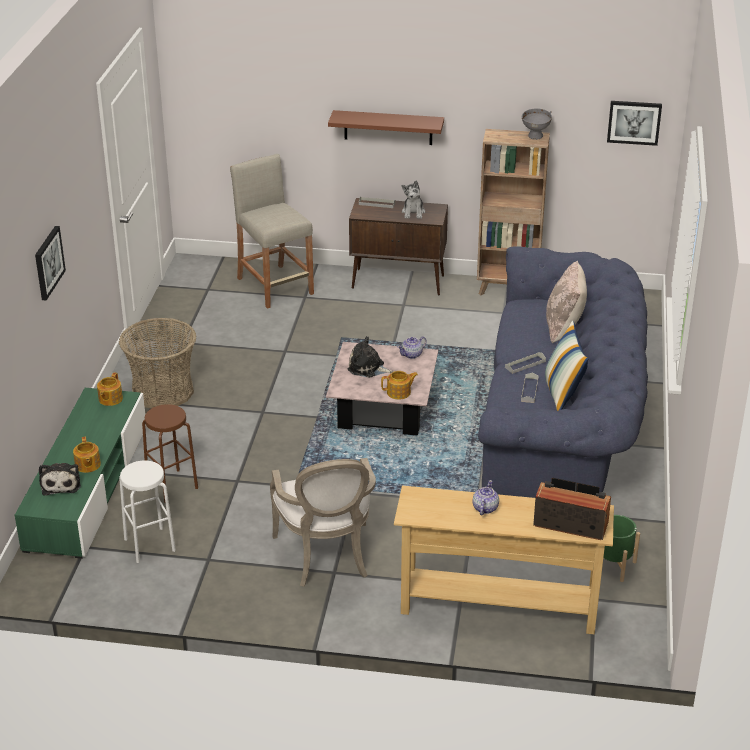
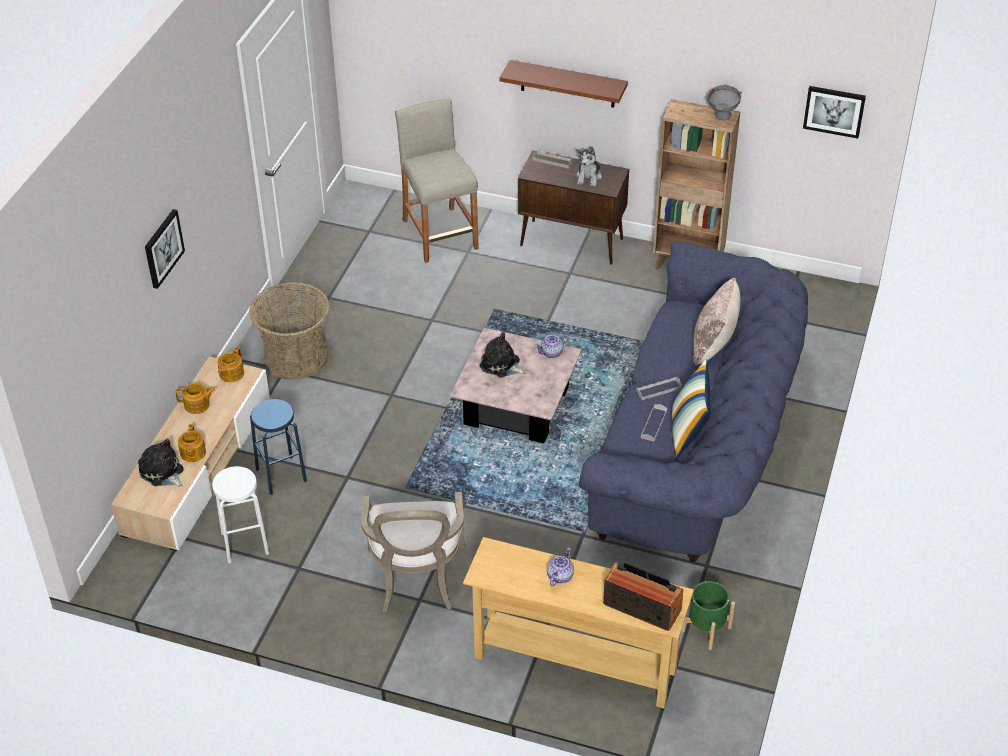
camera: 10 degrees right, 10 degrees up
(61, 484) = (162, 472): plush toy -> plush toy turned 135 degrees clockwise
(87, 487) = (197, 466): green tv stand -> beige tv stand
(172, 485) = (281, 475): brown stool -> blue stool
(399, 393) = (526, 400): teapot -> teapot (197, 405)

